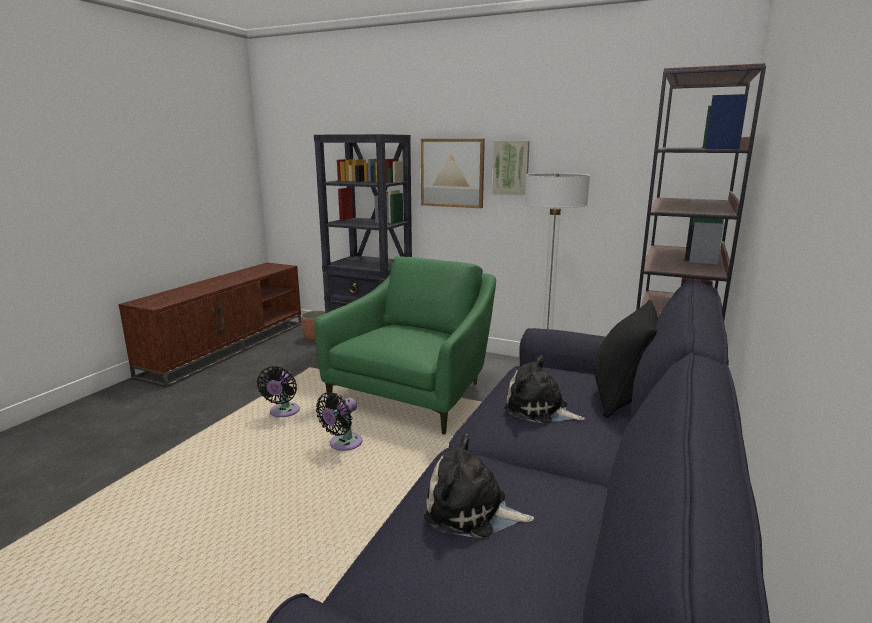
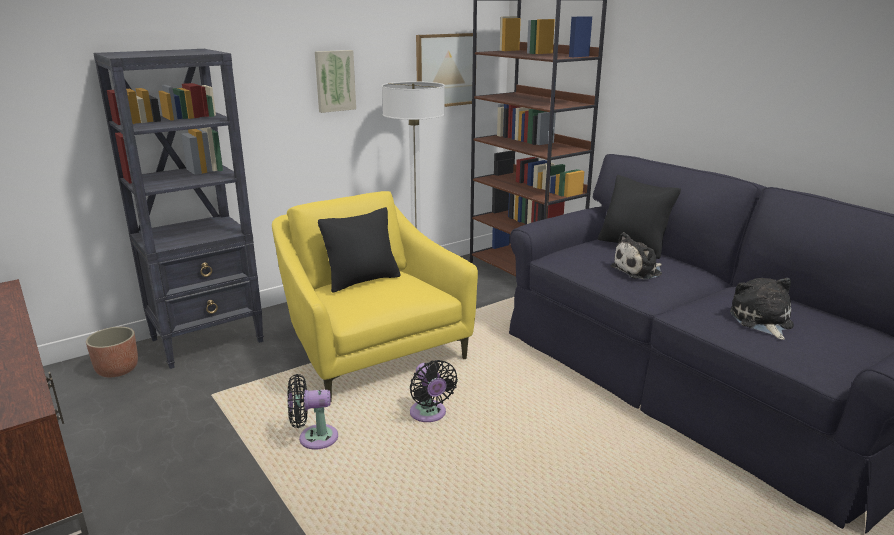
camera: 60 degrees left, 5 degrees up
(283, 412) = (314, 438): black fan -> black fan turned 135 degrees clockwise
(410, 329) = (362, 281): none -> black pillow
(416, 393) = (370, 349): green armchair -> yellow armchair
(452, 173) = (267, 93): picture -> picture (445, 70)
(471, 511) = (761, 321): plush toy -> plush toy turned 135 degrees clockwise

